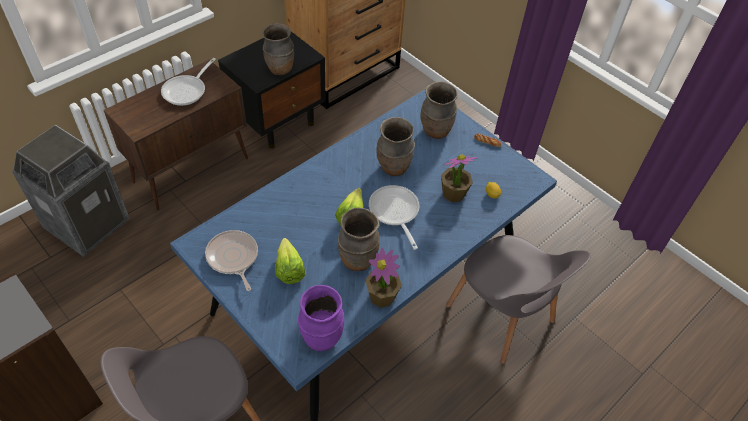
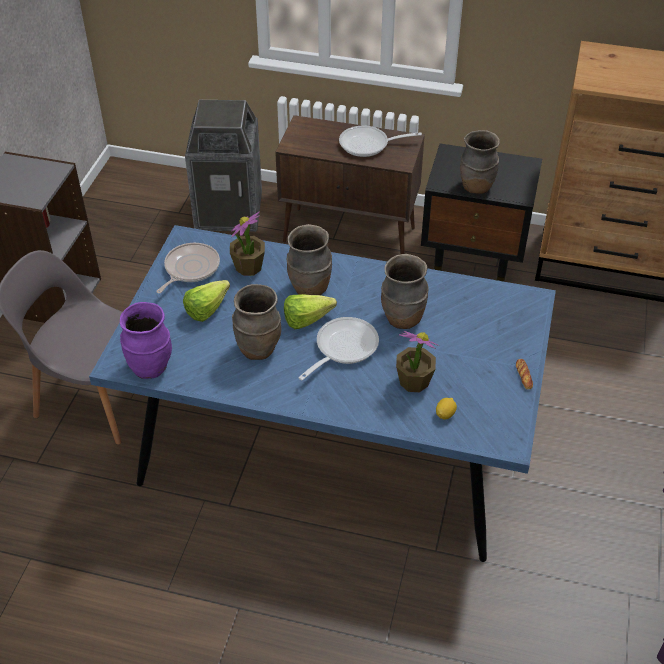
camera: 60 degrees right, 5 degrees down
(382, 296) = (229, 387): potted plant -> potted plant (248, 267)
(435, 131) = (491, 327): brown vase -> brown vase (309, 288)
(501, 316) = (400, 581): grey chair -> none

